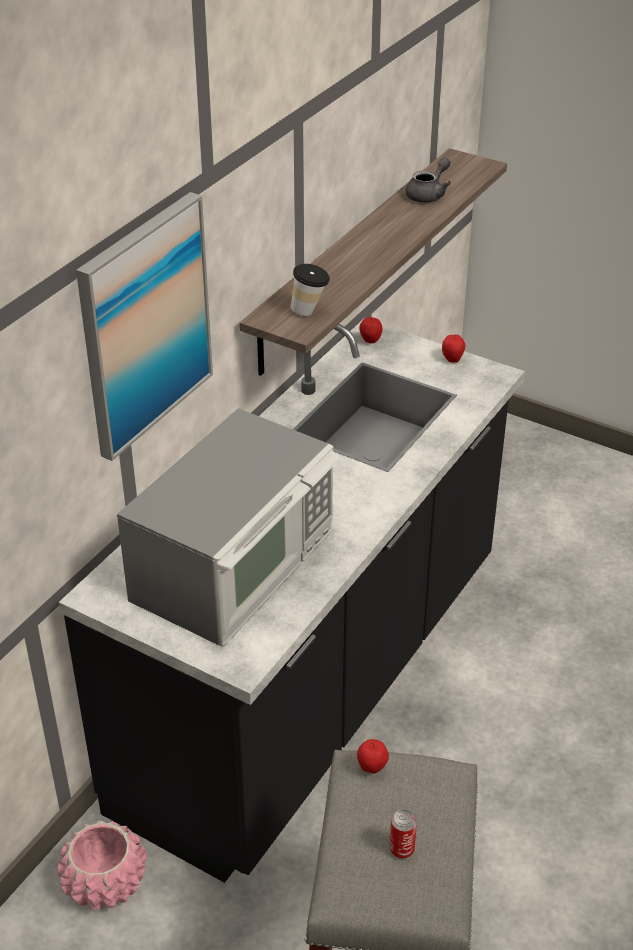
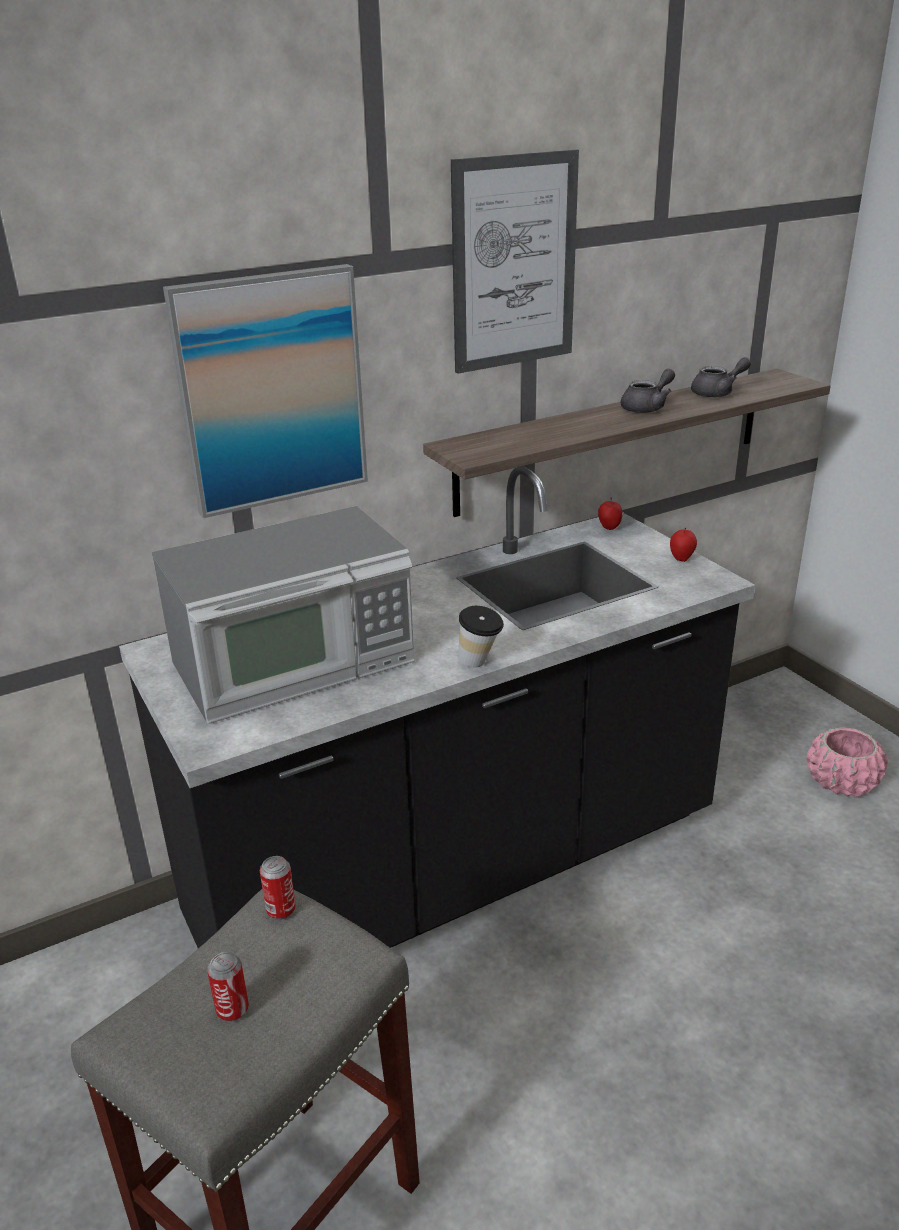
camera: 30 degrees right, 10 degrees down
(106, 883) = (133, 970): pink planter -> pink planter (842, 782)
(291, 139) = (514, 263): none -> picture
(310, 311) = (498, 447): cup -> cup (480, 663)
(372, 768) = (281, 910): apple -> can
(387, 227) = (647, 407): none -> grey teapot

